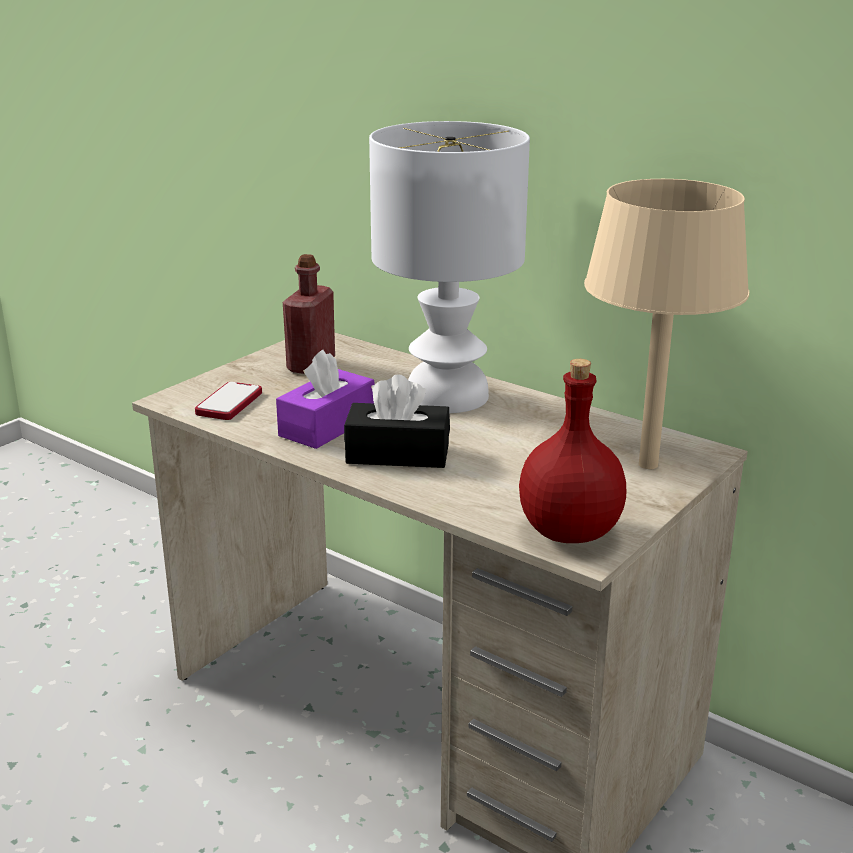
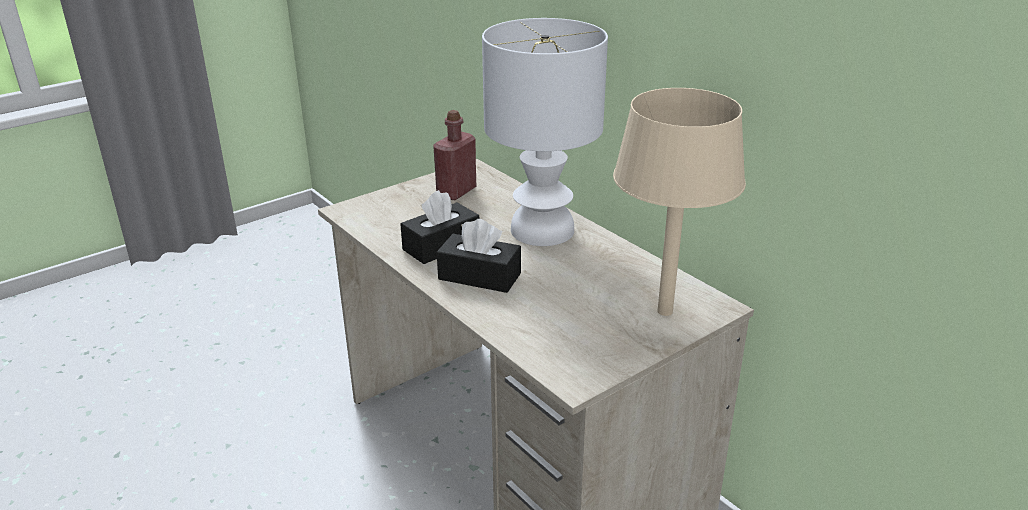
camera: 15 degrees right, 5 degrees up
(229, 403) = (382, 218): phone -> none
(327, 426) = (441, 245): purple tissue box -> black tissue box
(569, 531) = (572, 361): red bottle -> none

